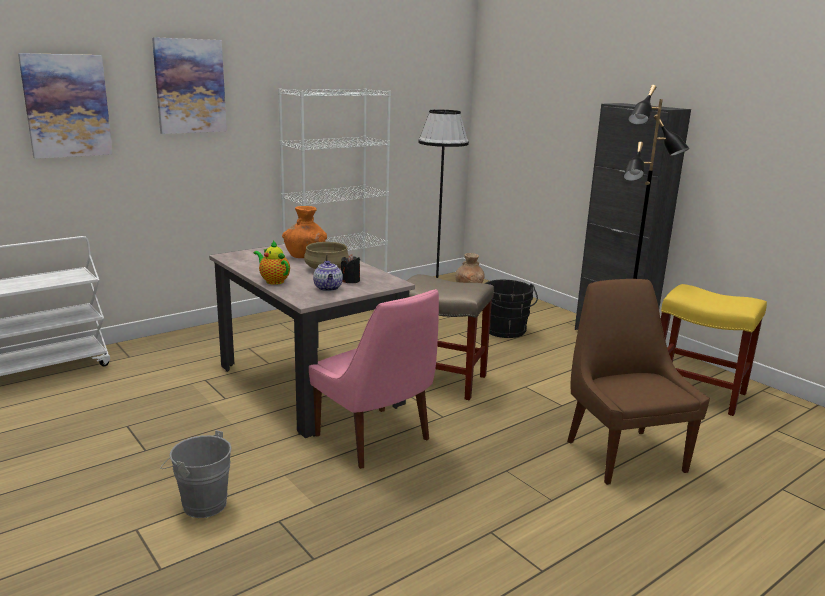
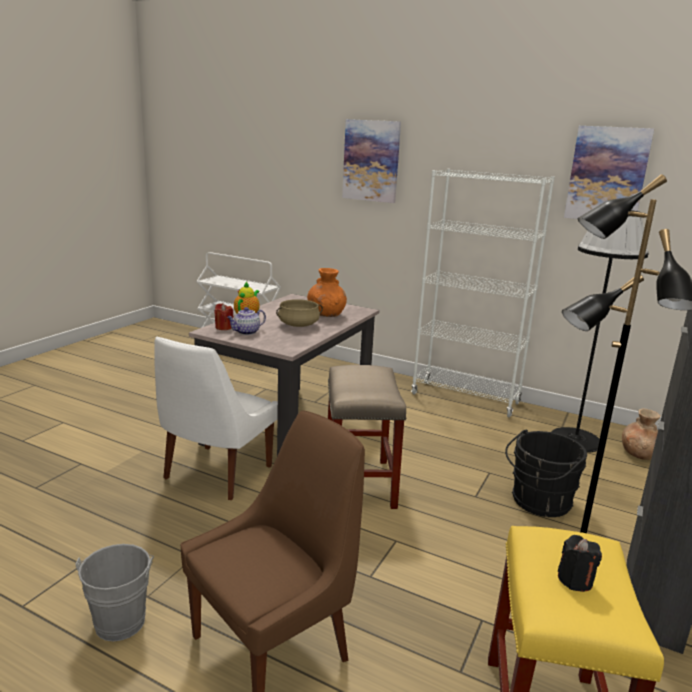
camera: 65 degrees right, 0 degrees up
(67, 106) = (287, 169): picture -> picture (607, 175)
(200, 503) = (96, 432): grey bucket -> grey bucket (122, 618)
(302, 294) = (224, 327): none -> red candle
(350, 281) = (275, 335): black candle -> black candle (575, 580)
(374, 439) = (215, 474): pink chair -> white chair

